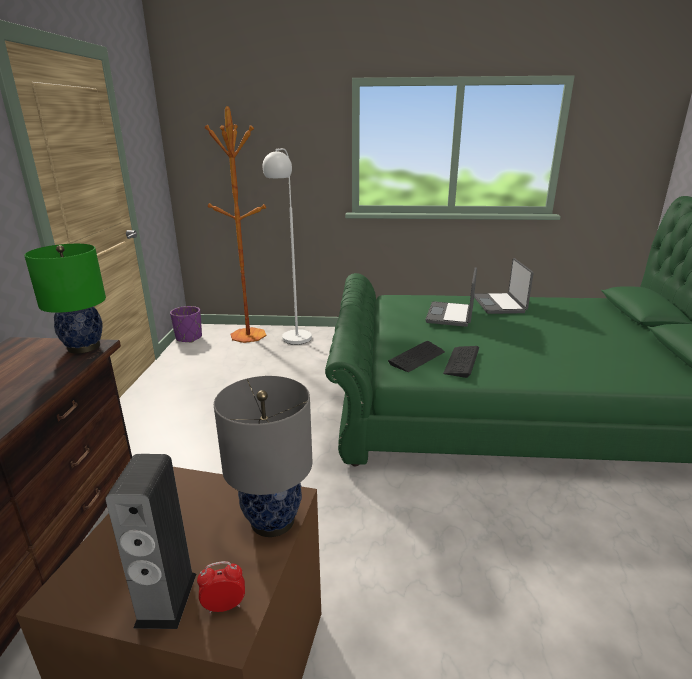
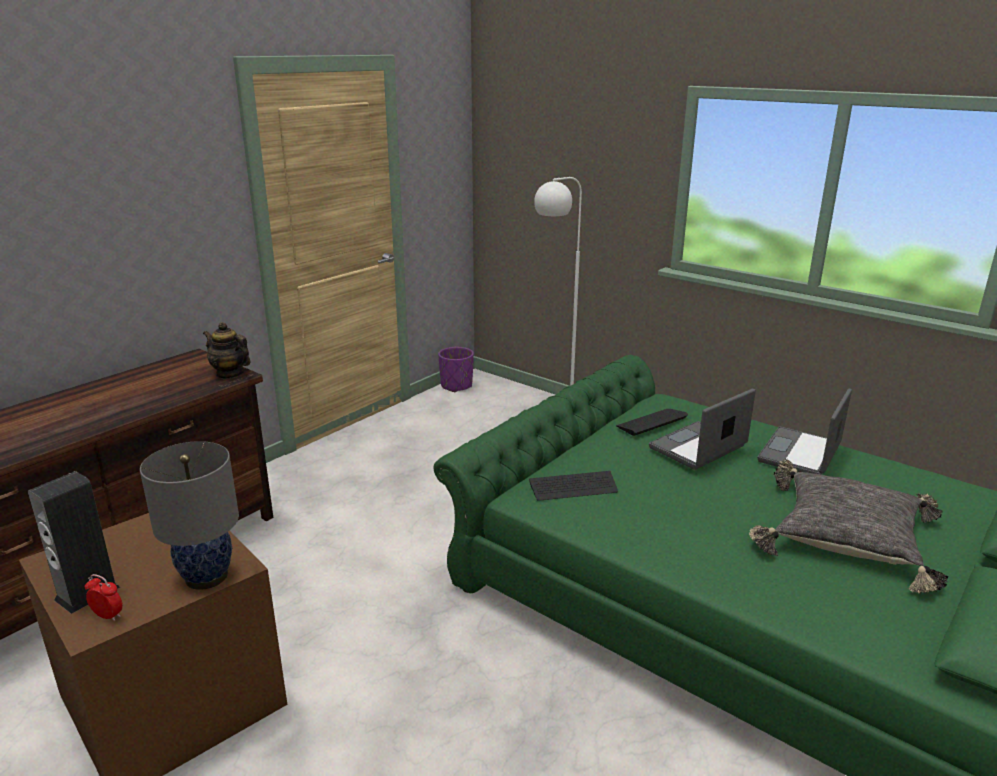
camera: 35 degrees right, 0 degrees up
(84, 347) = (230, 374): green table lamp -> teapot
(248, 335) = (520, 401): orange clothes rack -> none
(461, 362) = (617, 511): keyboard -> keyboard (651, 422)
(574, 335) = (845, 534): none -> pillow

